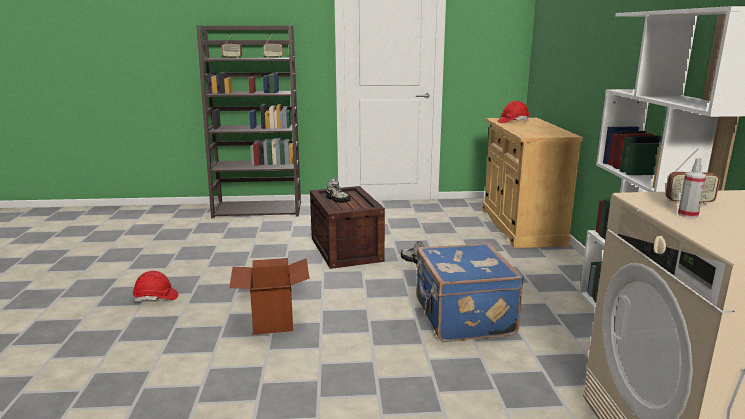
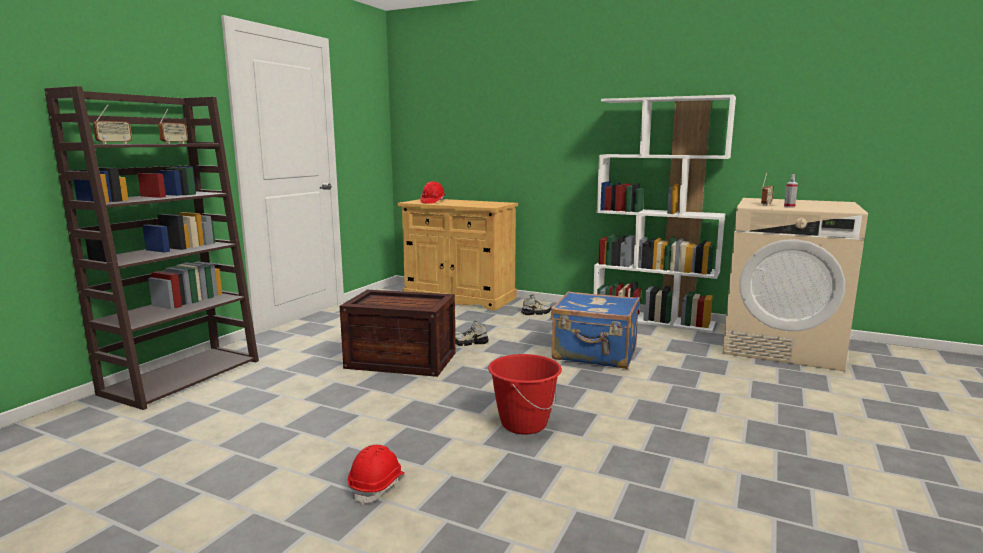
camera: 60 degrees left, 5 degrees down
(273, 320) = (523, 424): cardboard box -> red bucket
(338, 199) = (389, 304): shoe -> shoe (536, 313)

